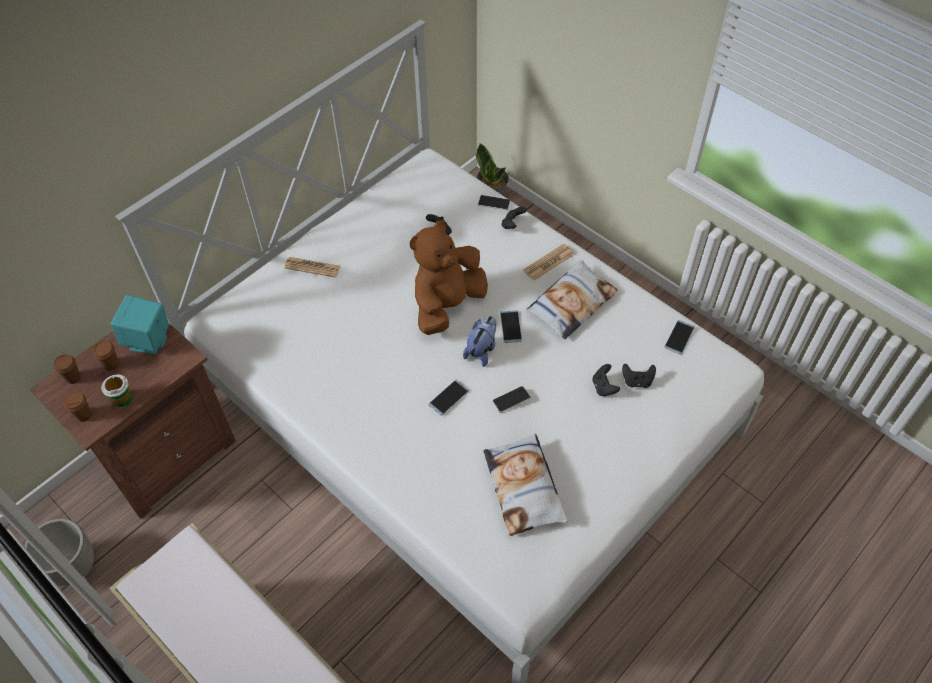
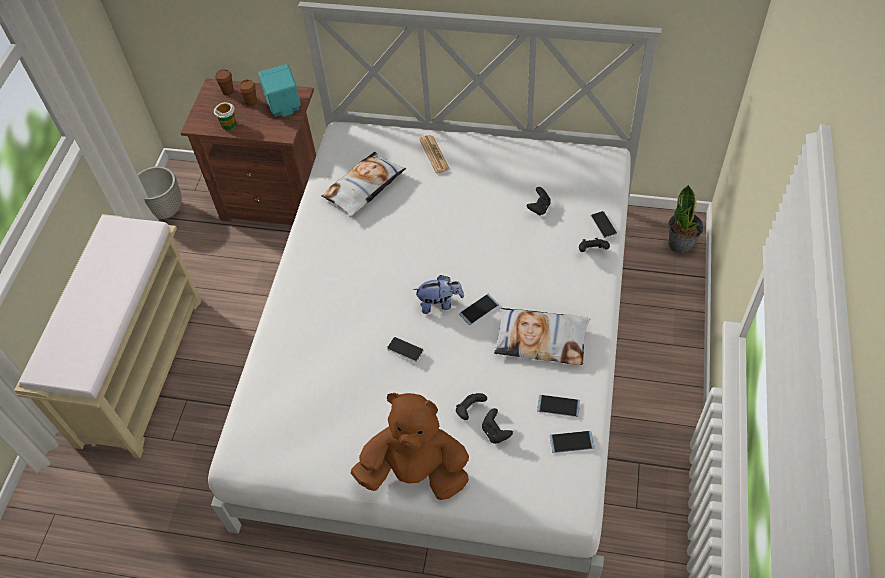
camera: 60 degrees right, 0 degrees up
(84, 415) = (204, 115): brown cup -> none
(447, 305) = (468, 256): brown plush toy -> brown plush toy (415, 472)
(448, 397) = (377, 307): phone -> phone (558, 406)
(524, 488) = (328, 404): pillow -> pillow (364, 188)
(548, 262) = (572, 299): newspaper -> none

